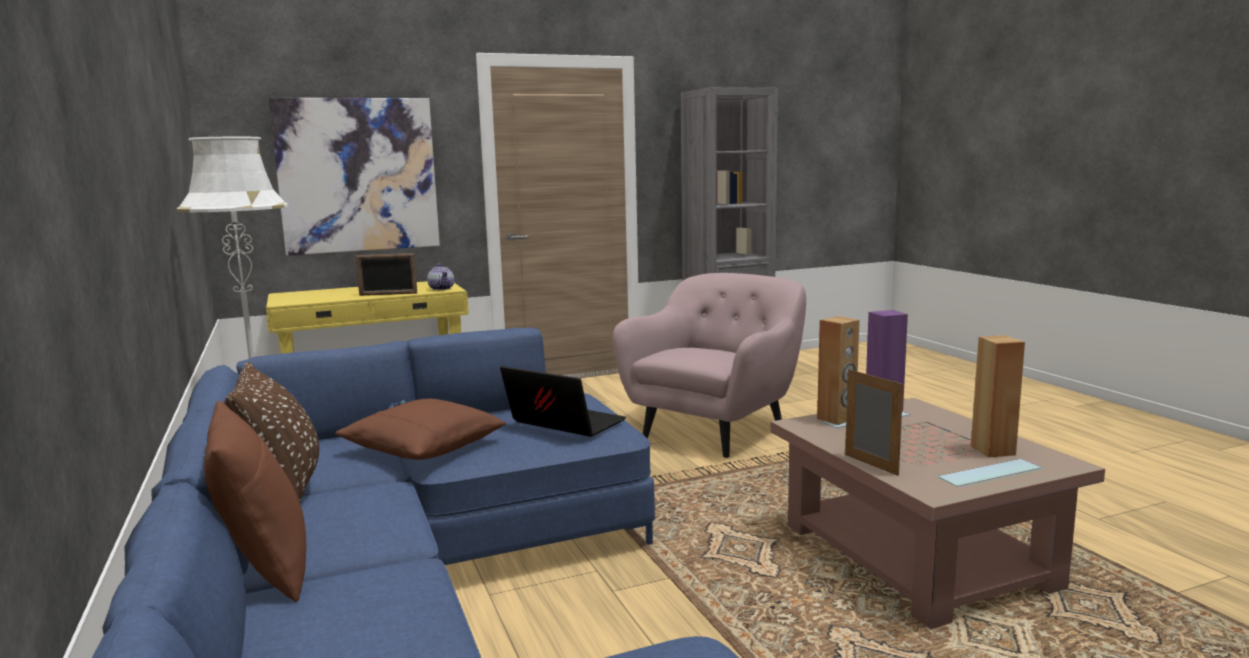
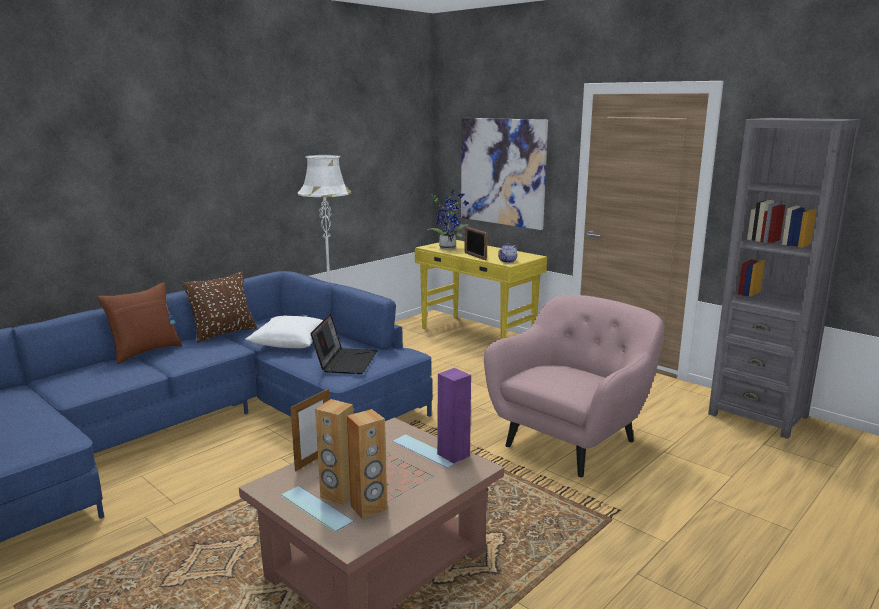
camera: 65 degrees right, 5 degrees up
(315, 297) = (448, 248): none -> potted plant
(424, 450) = (290, 343): brown pillow -> white pillow
(715, 430) = (571, 440): pink armchair -> pink armchair turned 60 degrees counterclockwise
(836, 419) = (412, 439): brown speaker -> brown speaker (338, 495)

